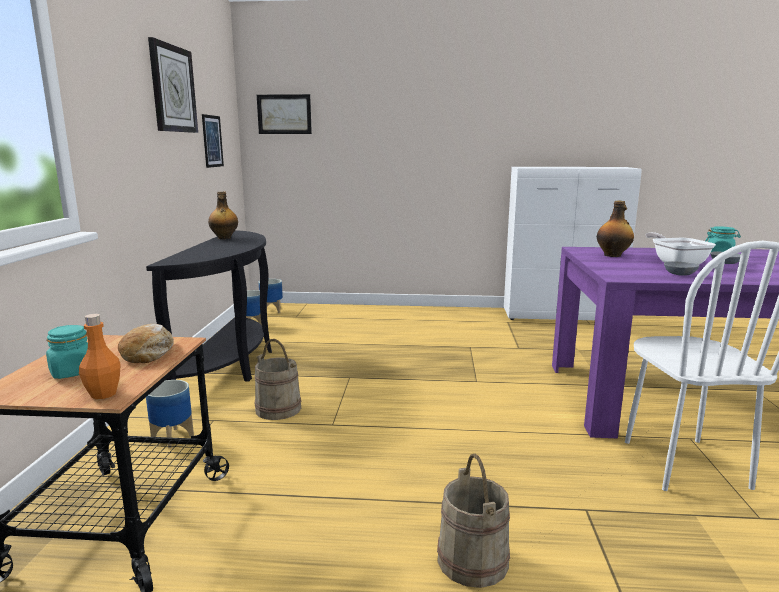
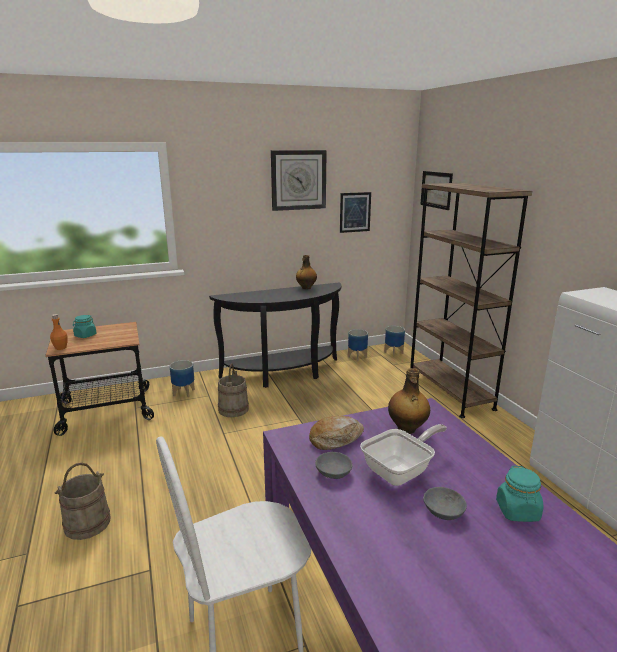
camera: 65 degrees right, 5 degrees up
(148, 352) = (112, 340): bread -> bread (335, 439)
(378, 312) = (450, 392): none -> brown bookcase

